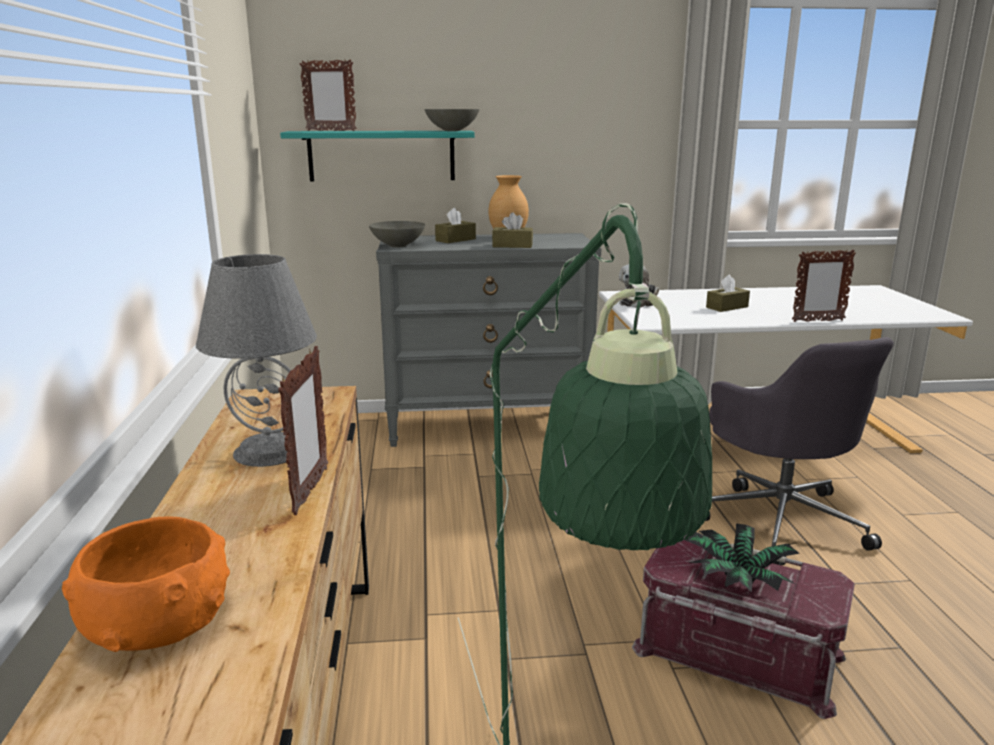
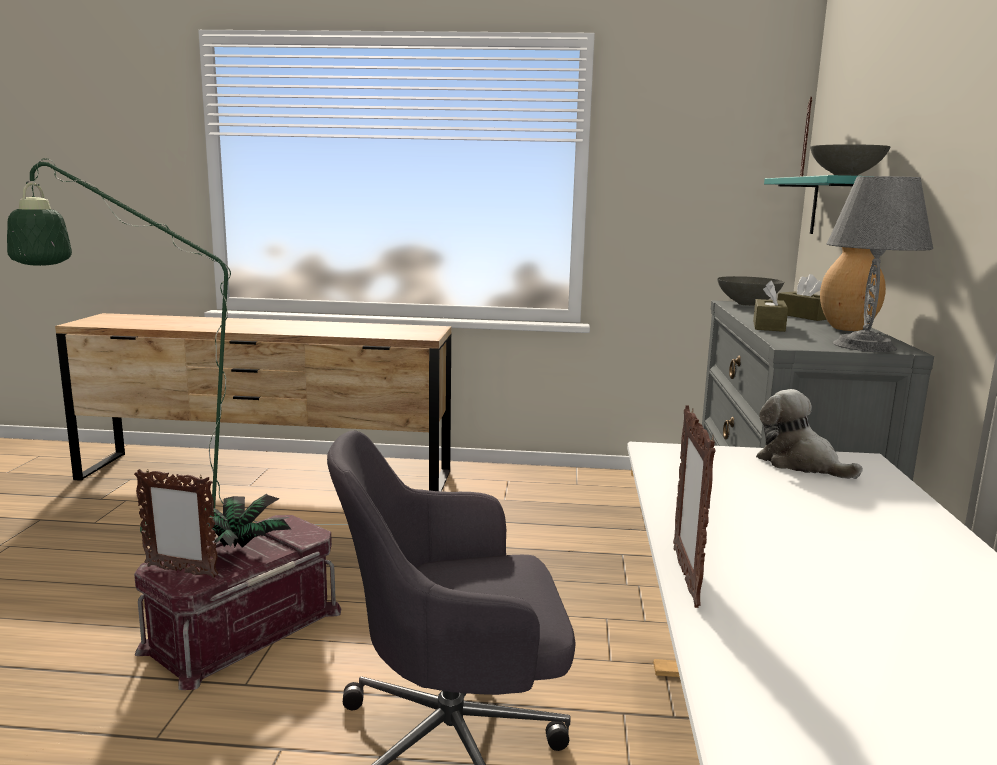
camera: 100 degrees right, 5 degrees down
(155, 620) = (209, 321): orange bowl -> none
(268, 451) = (343, 329): grey table lamp -> grey table lamp (863, 345)
(310, 491) = (285, 332): picture frame -> picture frame (181, 571)
(727, 307) = (789, 519): brown tissue box -> none

